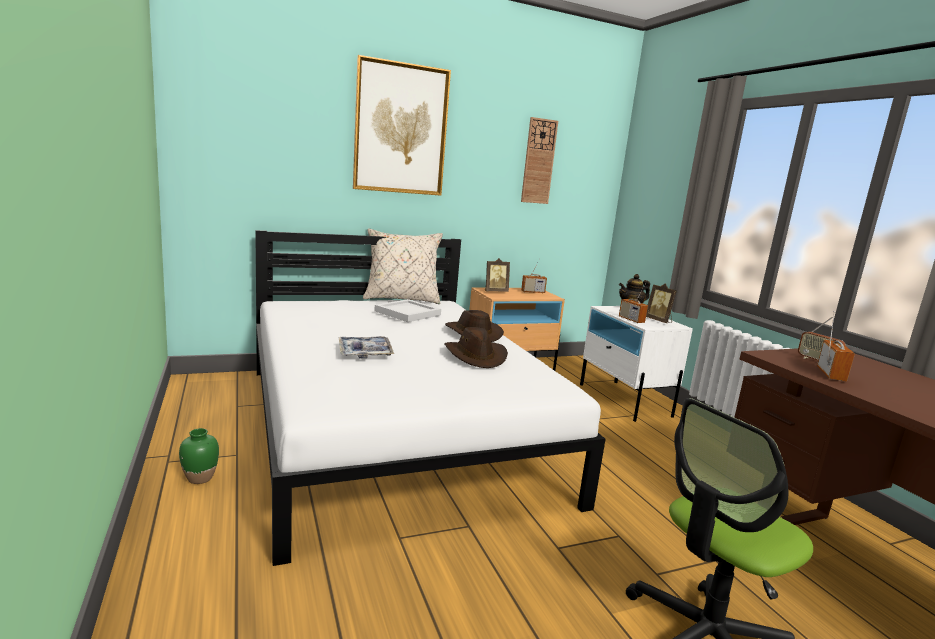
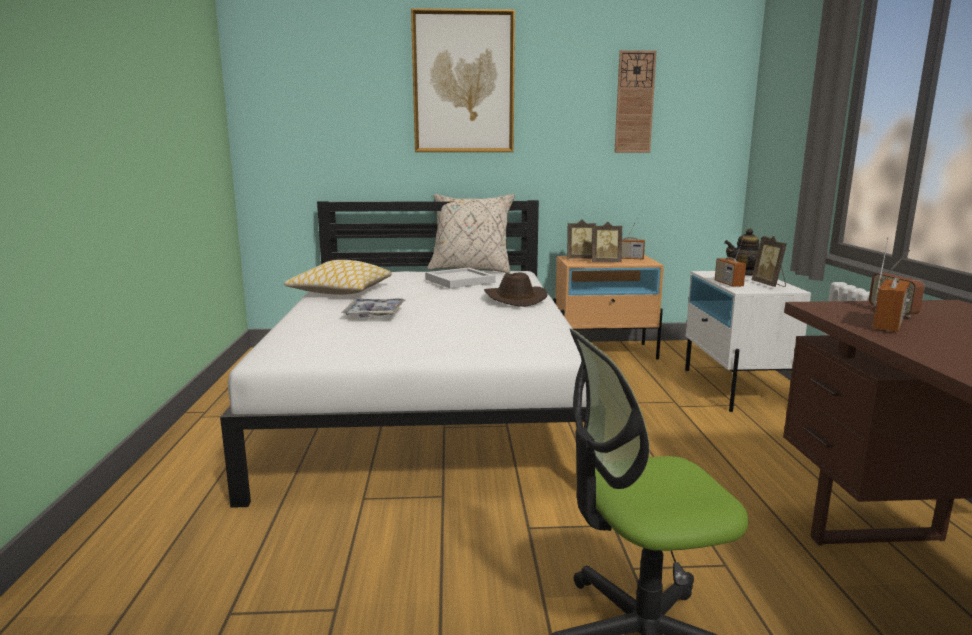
camera: 20 degrees right, 0 degrees up
(200, 478) = (218, 431): green vase -> none
(304, 325) = (341, 291): none -> pillow
(476, 356) = (492, 319): brown hat -> none
(519, 296) = (605, 262): none -> picture frame

